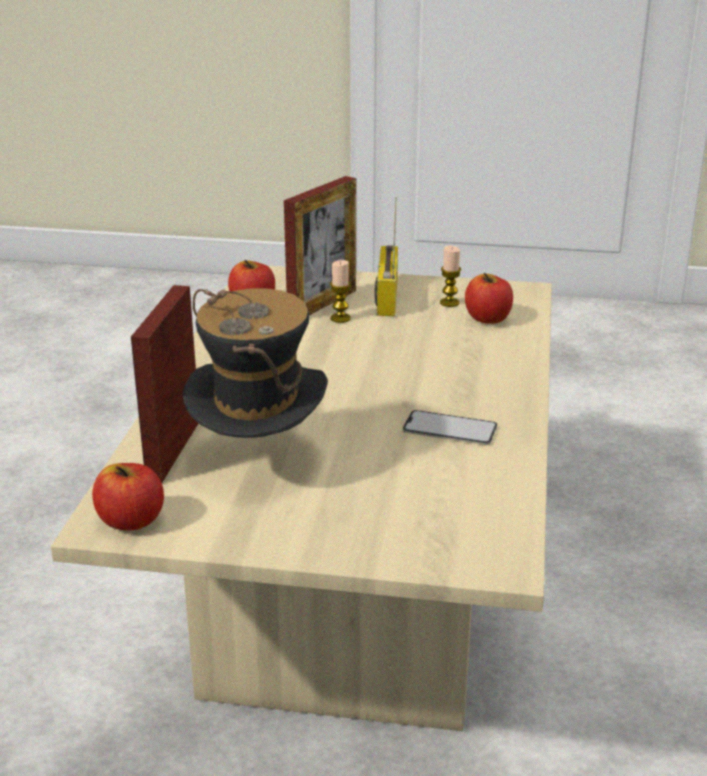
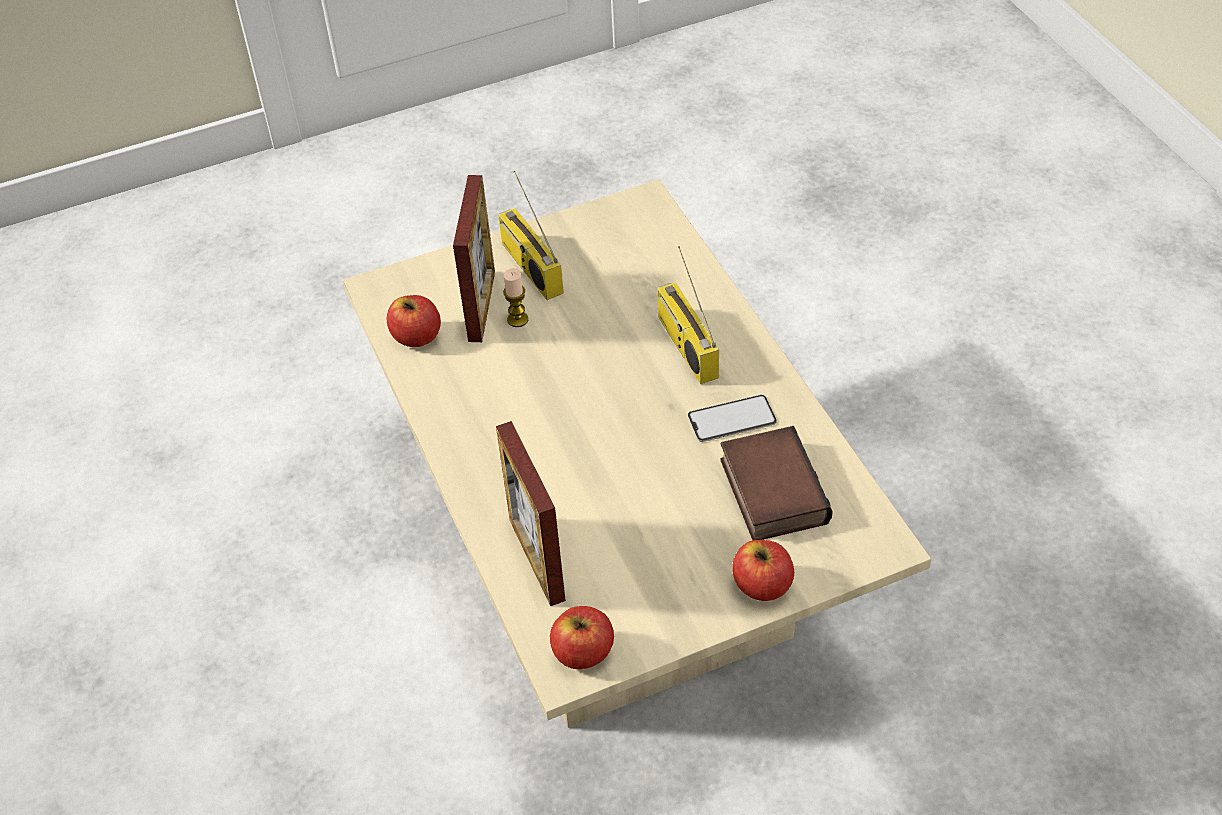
camera: 30 degrees left, 20 degrees up
(259, 463) = (620, 537): hat -> none
(430, 484) = (769, 490): none -> book
(449, 303) = (595, 251): candle -> none
(461, 374) = (685, 346): none -> radio
(488, 319) = (647, 259): apple -> apple (762, 585)

